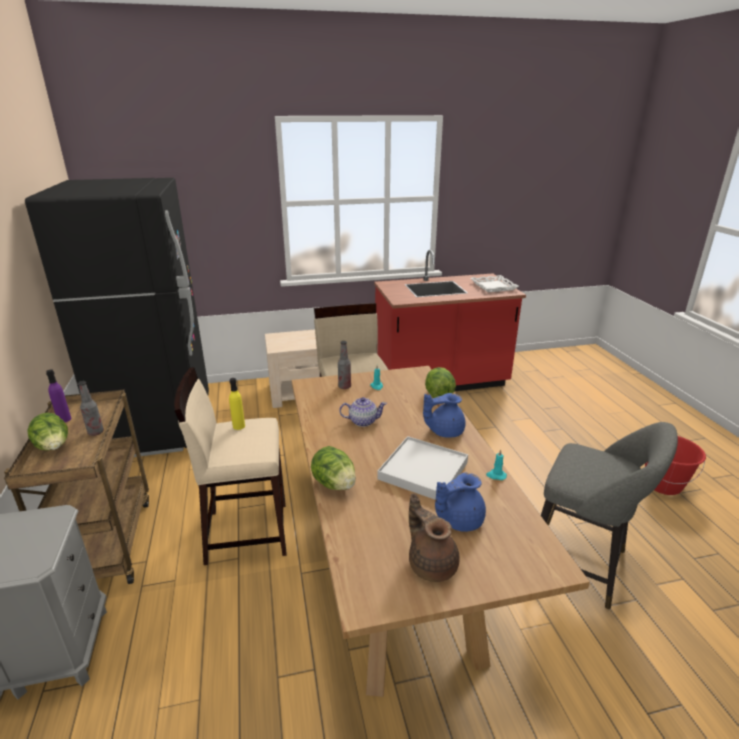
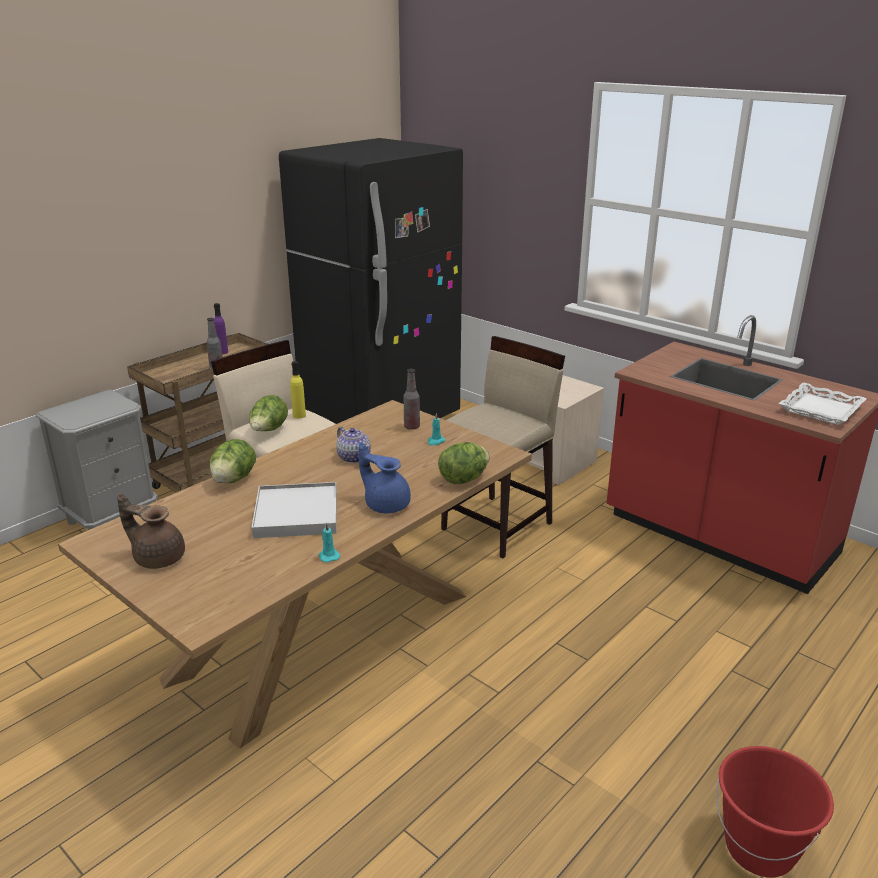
camera: 55 degrees right, 0 degrees up
(54, 448) = (184, 366): lettuce -> lettuce (269, 431)
(431, 563) = (158, 557): brown teapot -> brown teapot turned 90 degrees counterclockwise
(458, 520) = (231, 554): blue teapot -> none
(581, 564) = (458, 786): grey stool -> none

